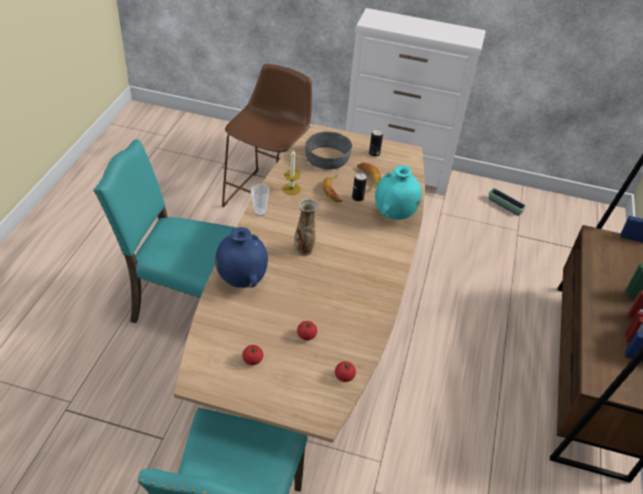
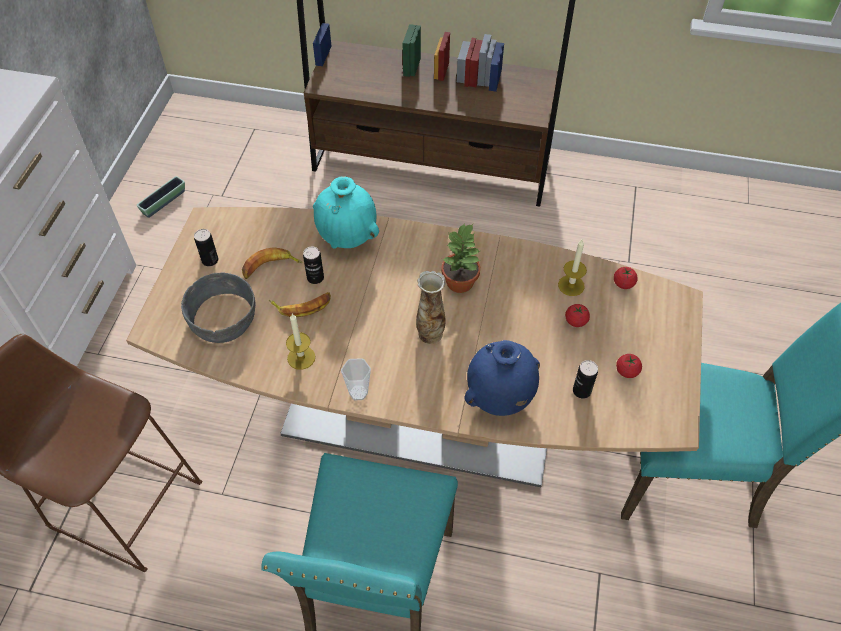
camera: 90 degrees left, 10 degrees up
(239, 327) = (581, 391): none -> can
(344, 339) = (571, 285): none -> candle
(350, 271) = (460, 282): none -> potted plant

